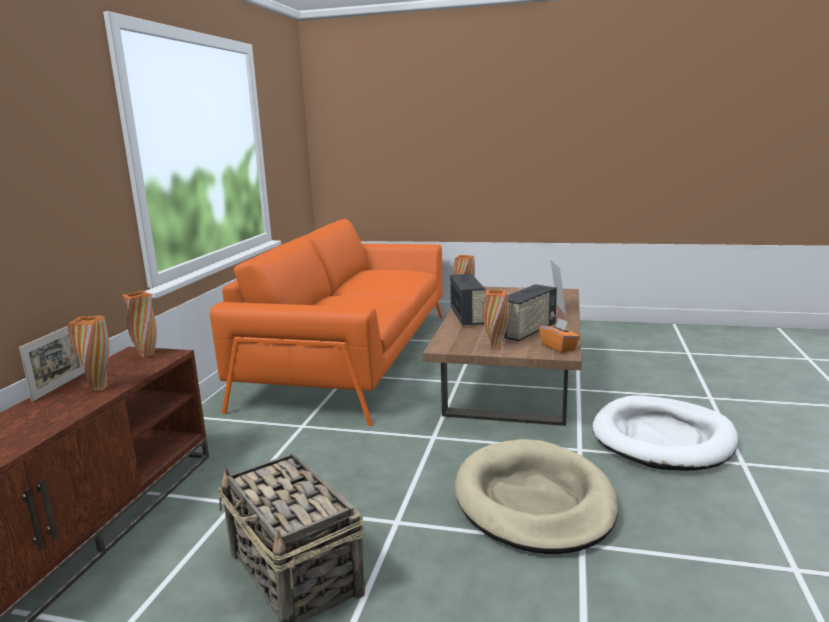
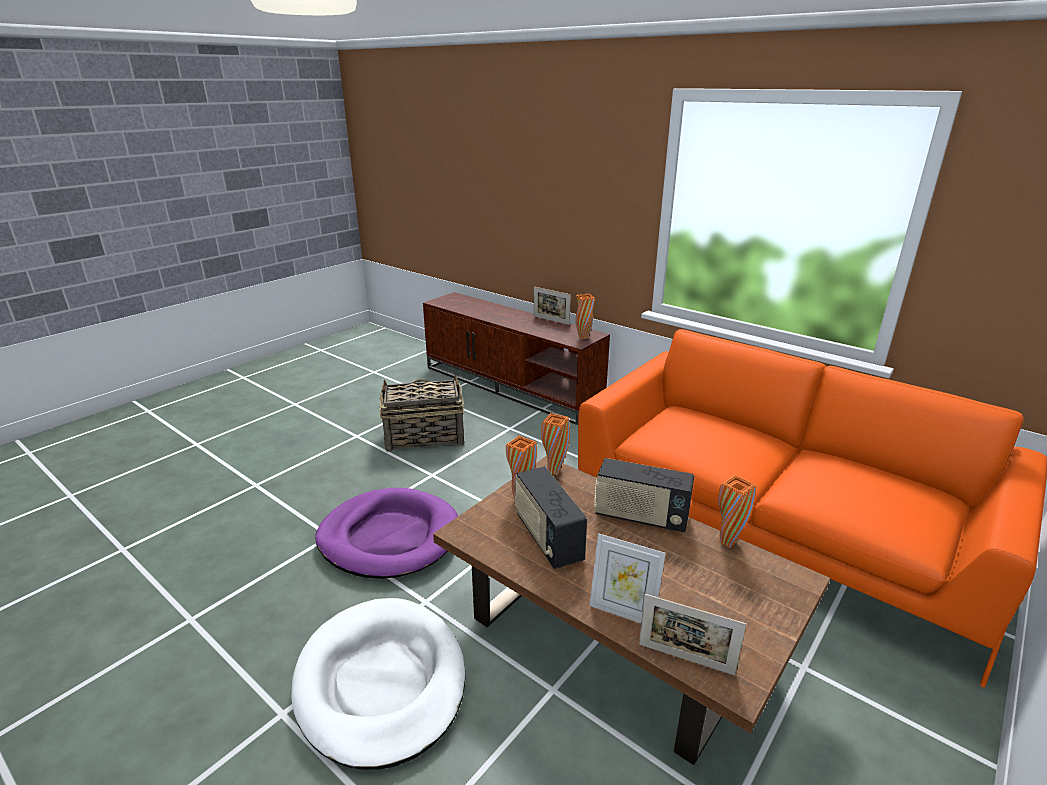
camera: 115 degrees right, 10 degrees up
(99, 388) = (535, 327): orange vase -> orange vase (554, 471)
(534, 501) = (389, 537): beige dog bed -> purple dog bed
(559, 347) = (480, 537): orange tissue box -> none
(565, 298) = (685, 659): none -> picture frame

